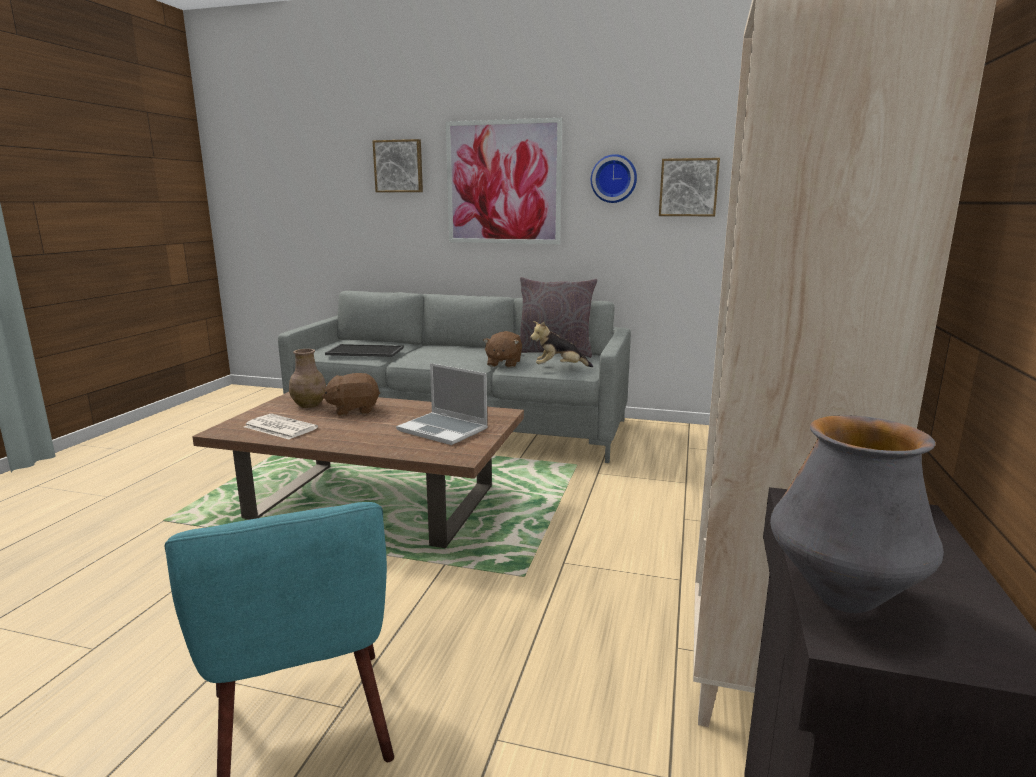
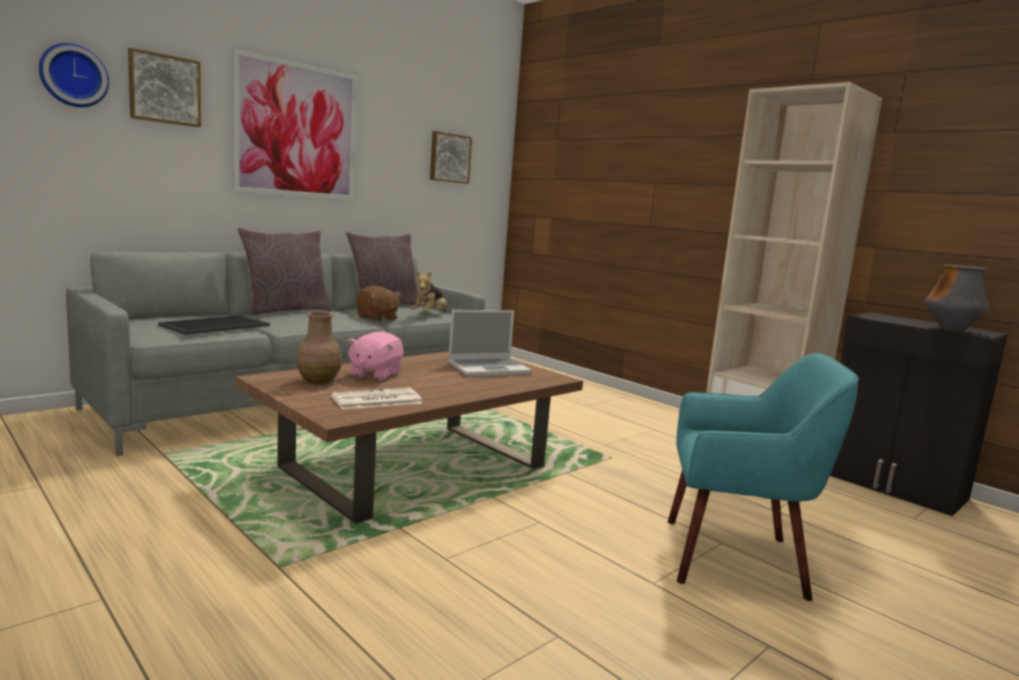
camera: 60 degrees left, 5 degrees down
(353, 410) = (375, 374): brown plush toy -> pink plush toy
(456, 346) = (286, 311): none -> grey pillow
(614, 179) = (397, 142): wall clock -> wall clock (73, 76)

